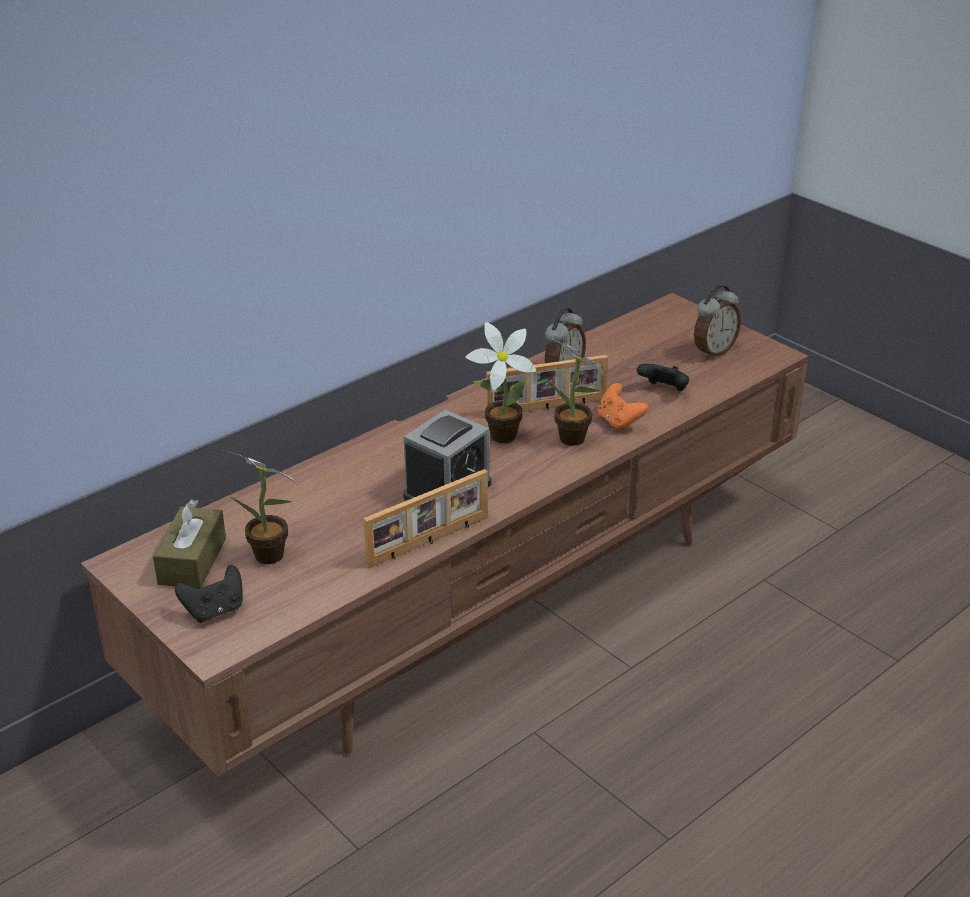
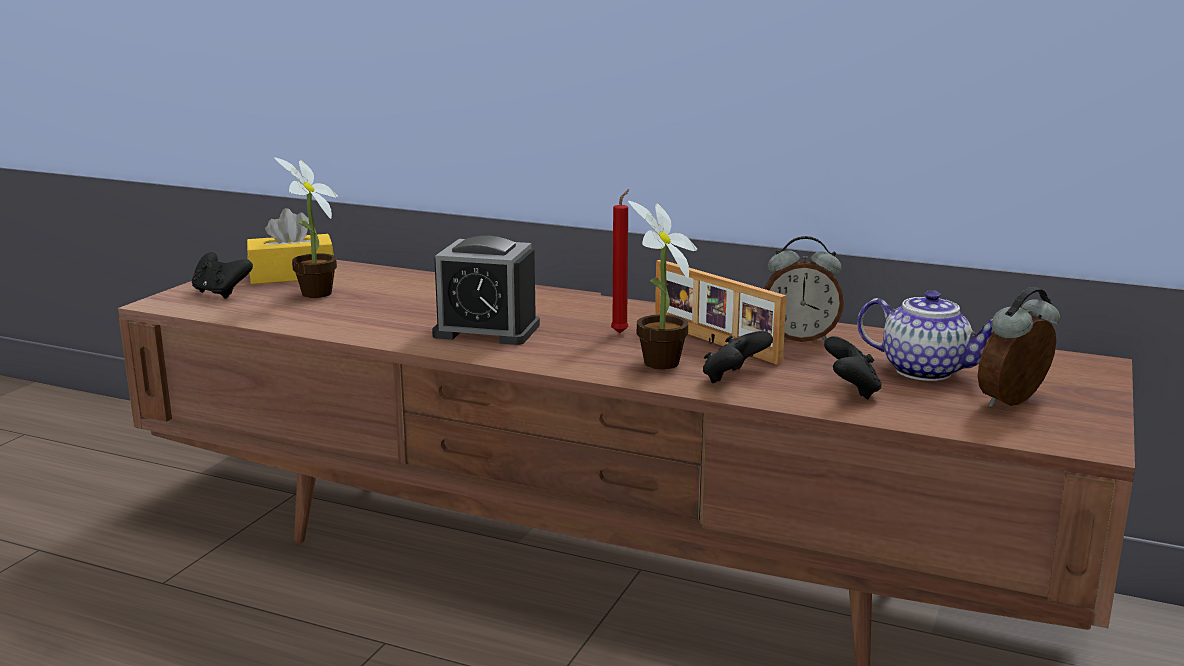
camera: 65 degrees right, 15 degrees down
(192, 561) = (292, 275): brown tissue box -> yellow tissue box
(429, 542) = (383, 339): picture frame -> none
(498, 436) = (621, 332): potted plant -> red candle
(619, 422) = (733, 379): orange game controller -> black game controller
(649, 357) = (926, 371): none -> teapot
(713, 351) = (1014, 403): alarm clock -> alarm clock turned 120 degrees clockwise

